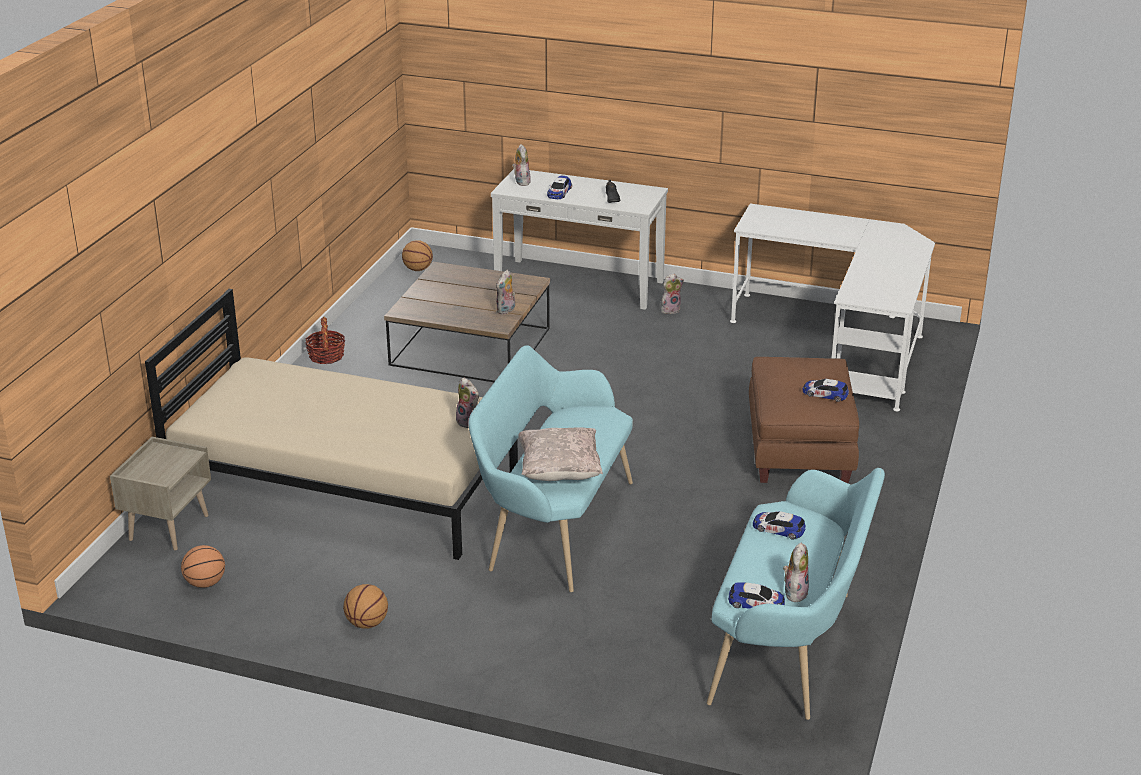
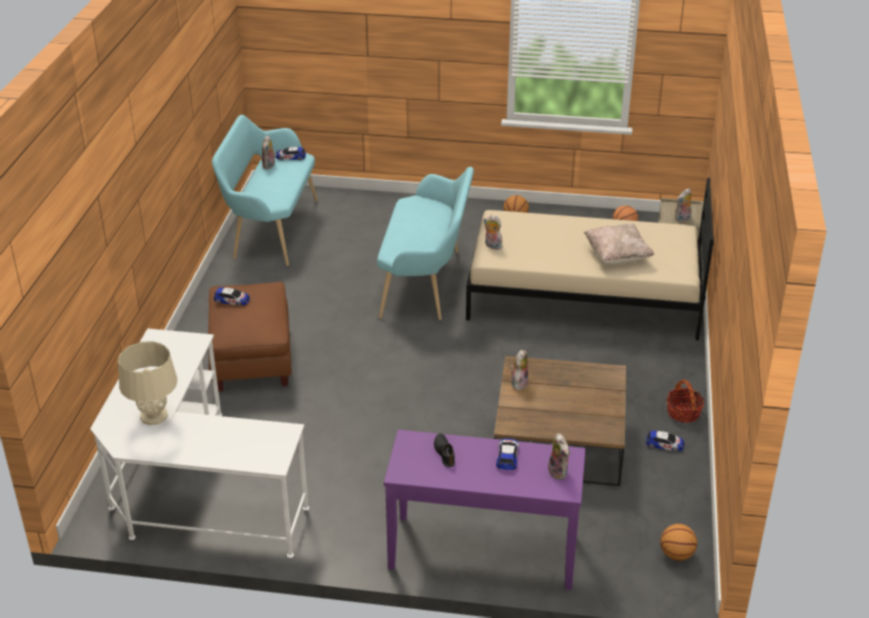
camera: 170 degrees right, 5 degrees up
(559, 472) = (416, 212): beige pillow -> beige pillow (617, 256)
(579, 283) = (483, 552): white console table -> purple console table
(670, 309) = (373, 519): plush toy -> plush toy (682, 219)
(778, 529) = (276, 192): toy car -> toy car (664, 444)
(877, 245) = (153, 416): none -> beige table lamp

